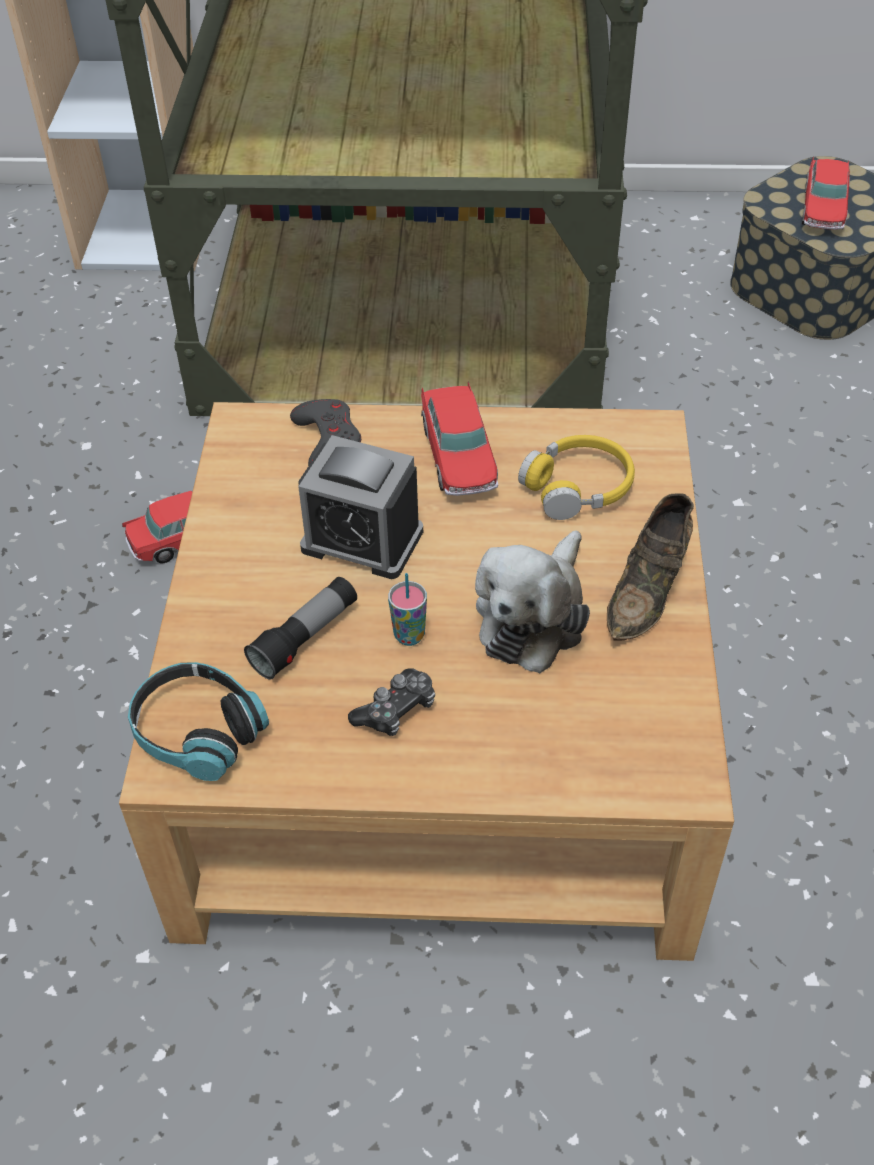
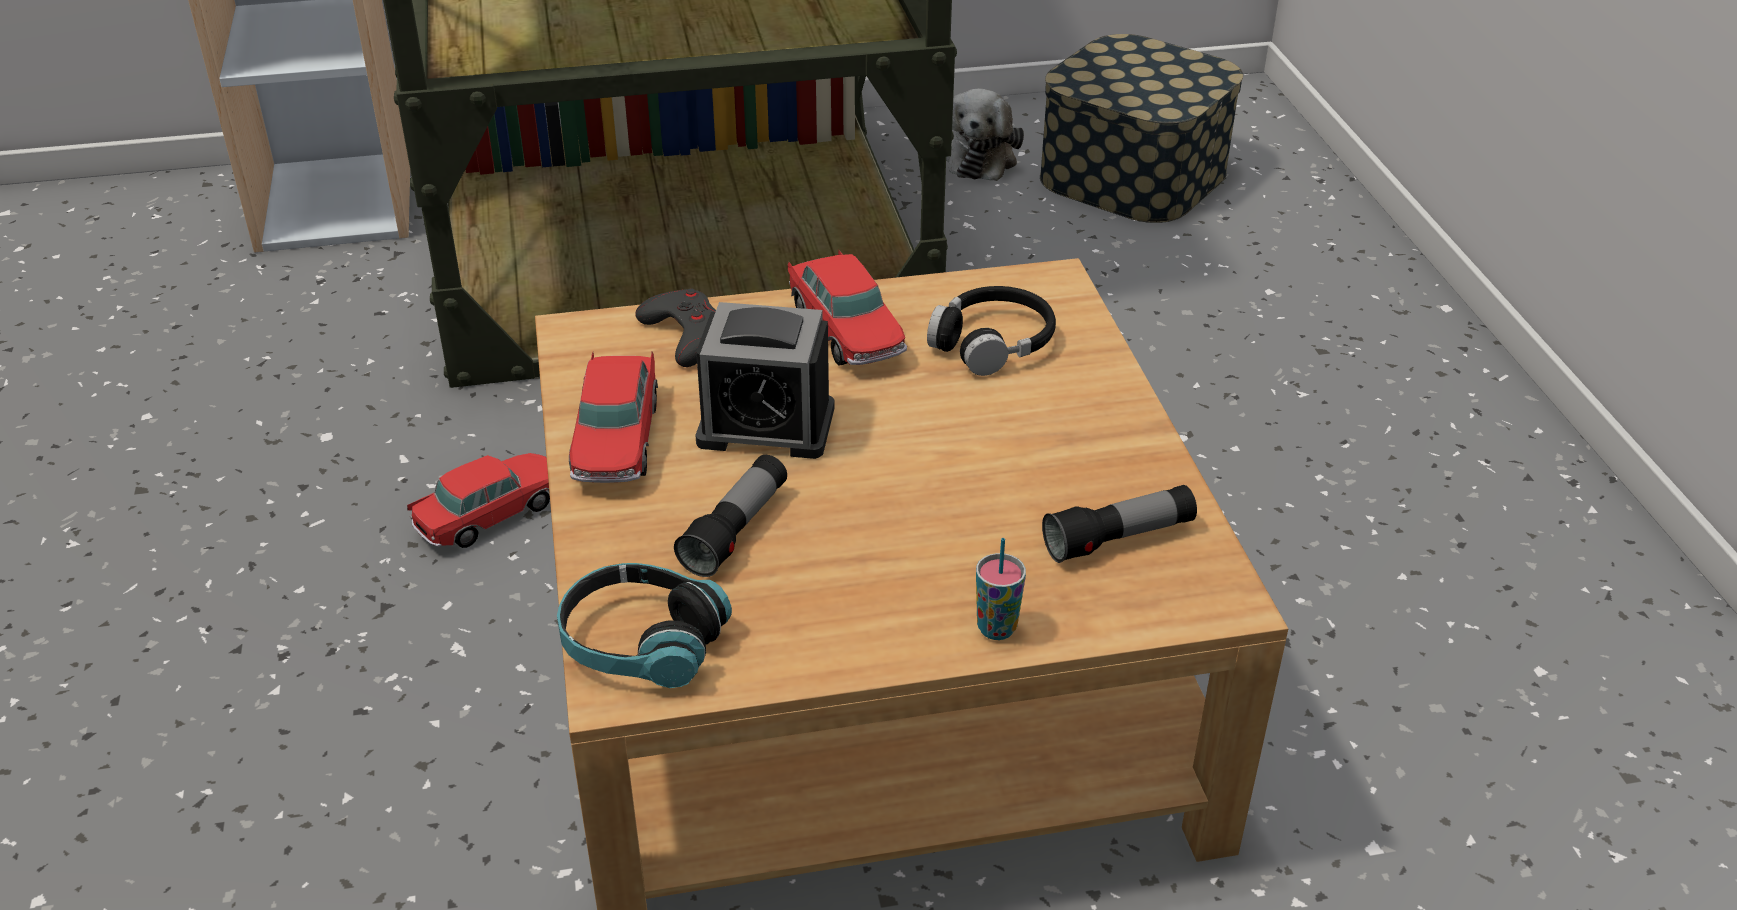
camera: 15 degrees left, 10 degrees down
(396, 710) = (871, 584): game controller -> none
(409, 635) = (857, 510): cup -> cup (996, 628)
(533, 616) = (992, 470): plush toy -> plush toy (980, 157)
(578, 487) = (992, 343): yellow headphones -> black headphones
(618, 704) = (1118, 539): none -> flashlight
(649, 590) = (1109, 427): brown shoe -> none
(823, 209) = (1134, 81): toy car -> toy car (616, 440)

